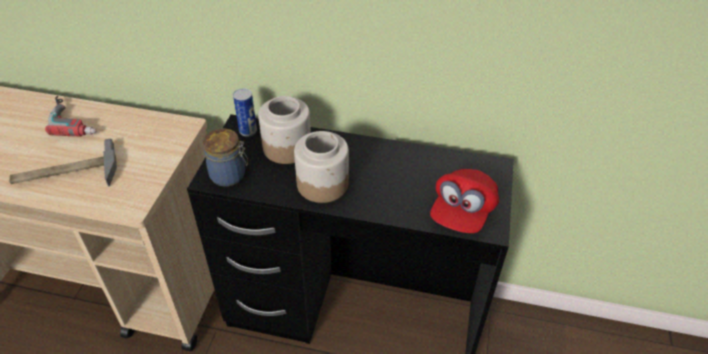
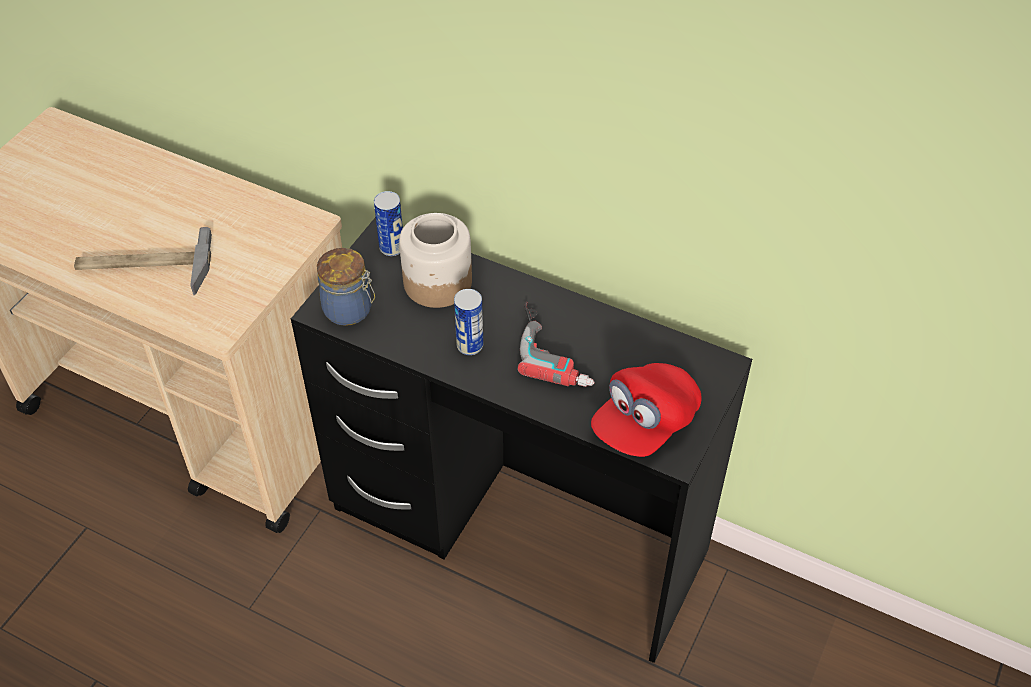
camera: 15 degrees right, 5 degrees up
(76, 119) = (171, 187): power drill -> power drill (557, 350)
(323, 184) = (470, 345): jar -> can

